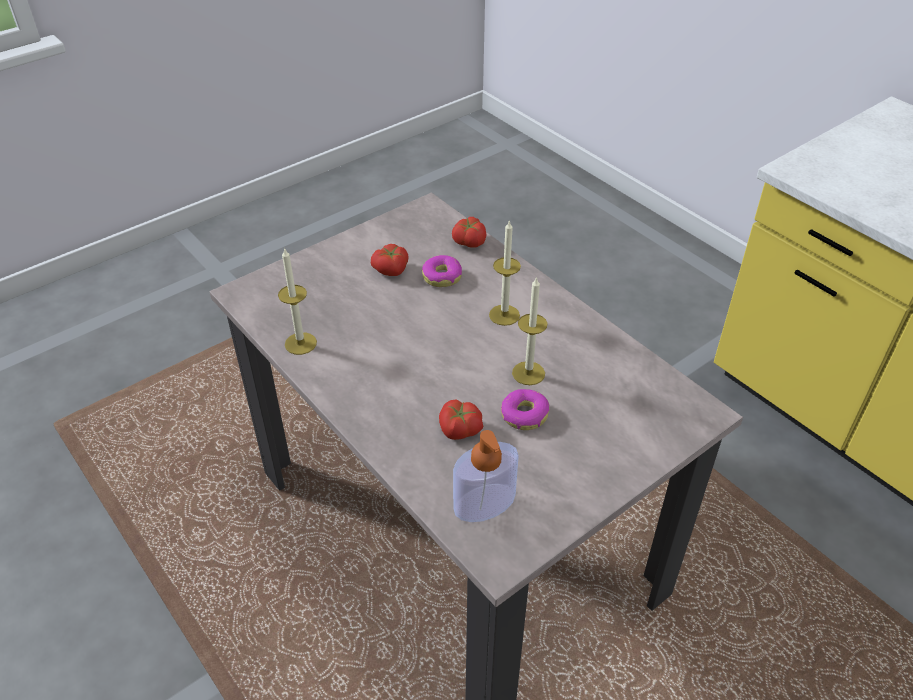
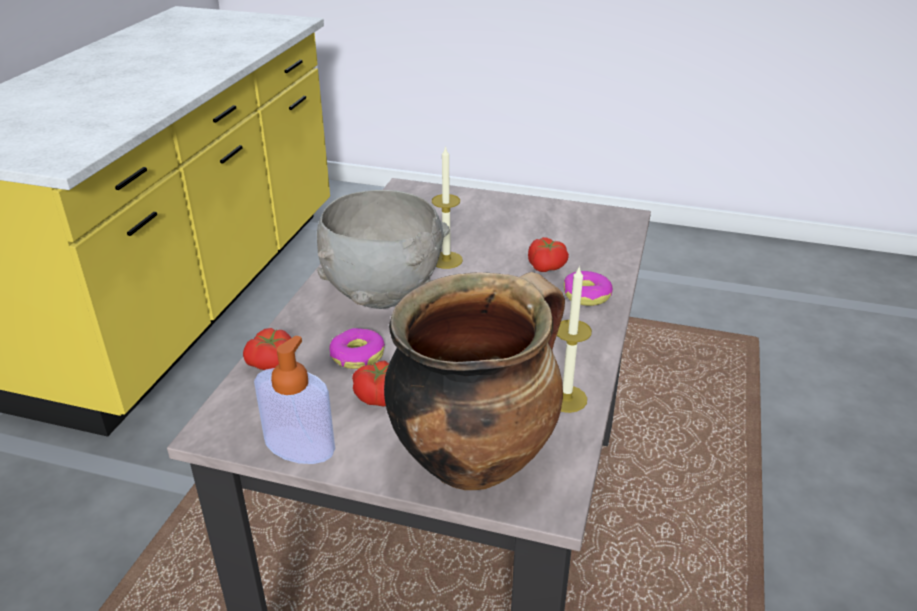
camera: 125 degrees left, 10 degrees down
(302, 282) = (474, 457): none -> cooking pot
(484, 503) = (594, 235): soap dispenser -> soap dispenser (299, 445)
(504, 315) = (382, 296): candle -> grey bowl
(524, 415) = (495, 247): donut -> donut (586, 295)

